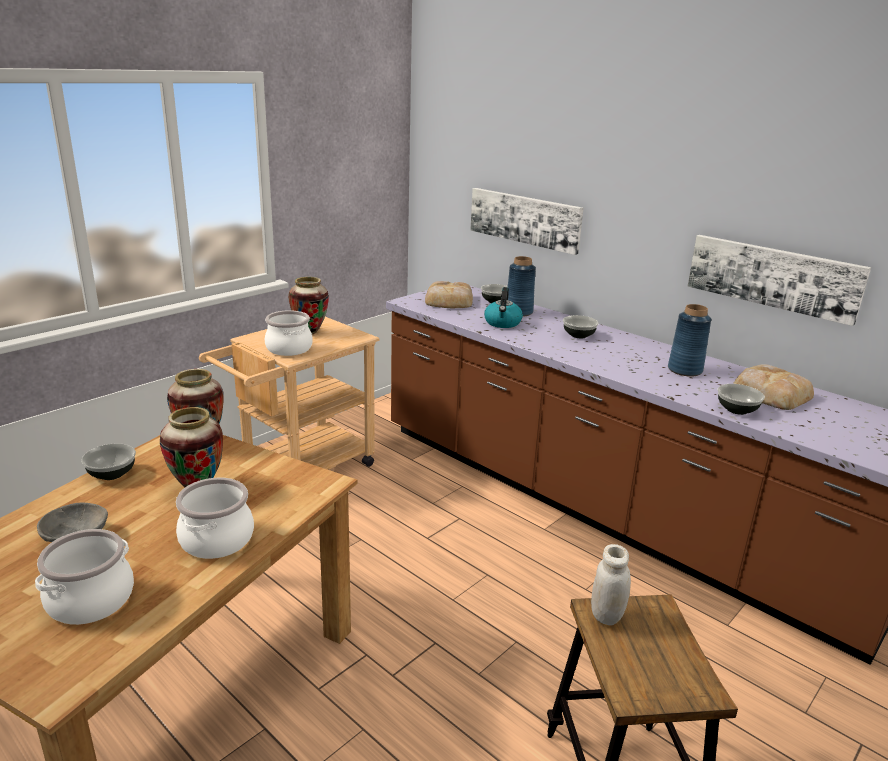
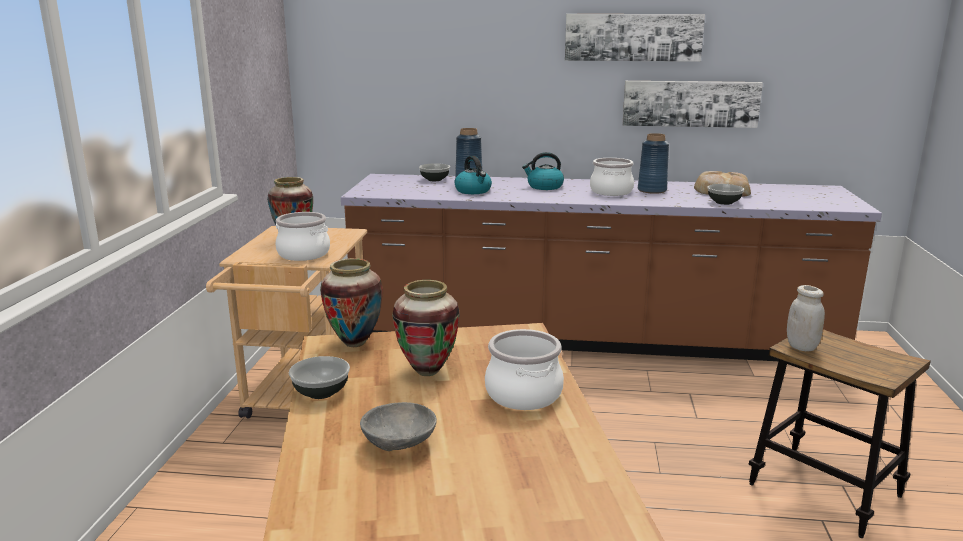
camera: 35 degrees left, 5 degrees down
(91, 600) = (514, 471): cooking pot -> cooking pot (611, 192)
(448, 301) = (396, 186): bread -> none
(525, 219) = (446, 96): picture -> picture (633, 37)
(579, 335) = (544, 187): bowl -> kettle

